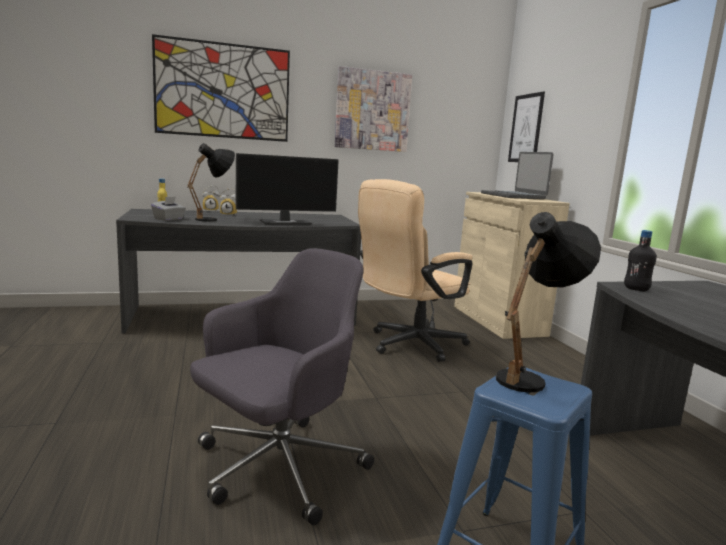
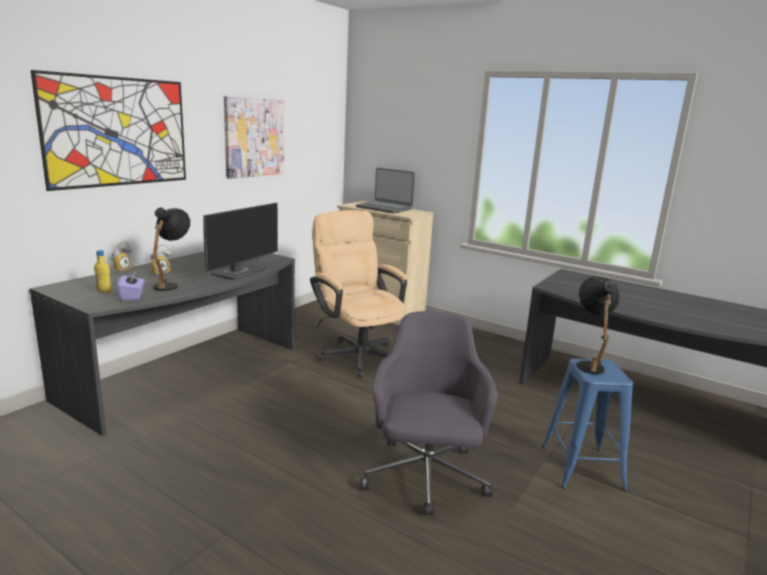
camera: 40 degrees left, 5 degrees up
(169, 219) = (132, 296): grey tissue box -> purple tissue box
(409, 345) = (357, 354): beige office chair -> beige office chair turned 135 degrees clockwise
(526, 128) = (375, 146): picture -> none
(636, 289) = (556, 288): black bottle -> none

